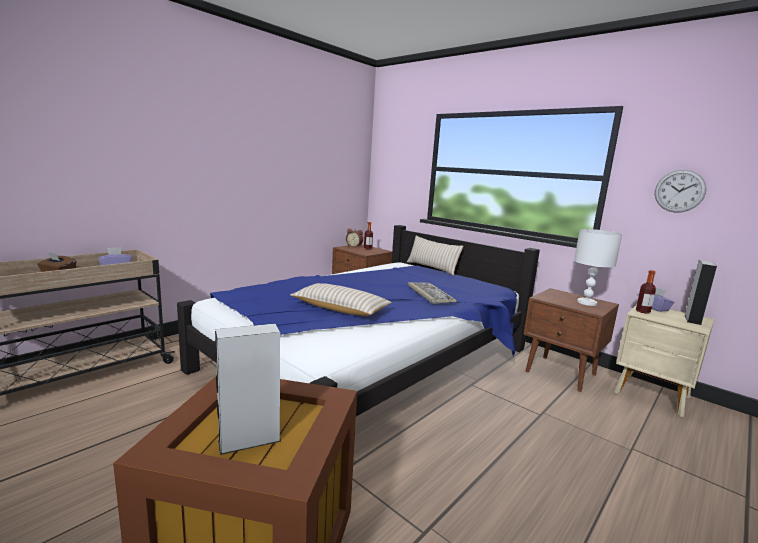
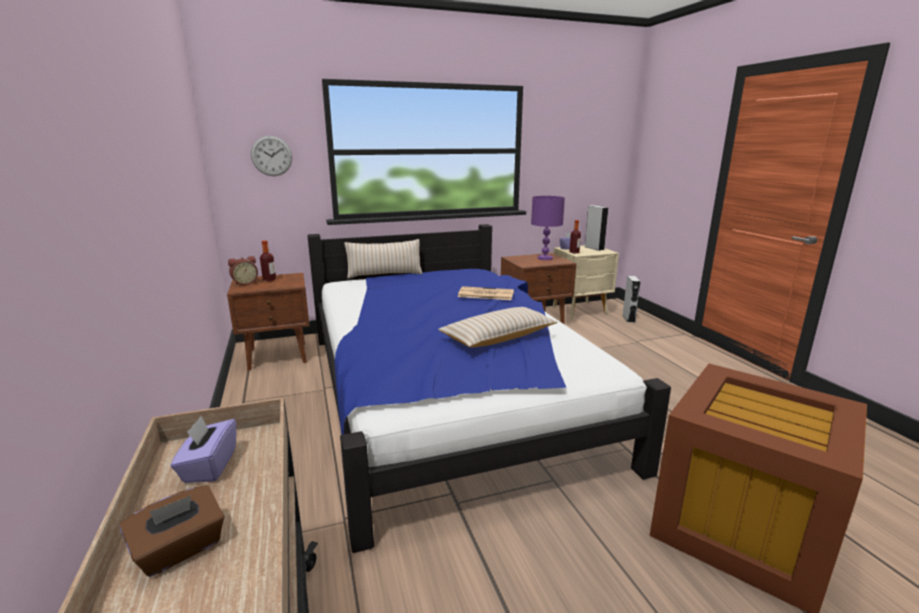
camera: 60 degrees left, 5 degrees up
(249, 440) = (789, 419): grey speaker -> grey speaker (628, 318)
(429, 294) = (485, 294): keyboard -> newspaper
(586, 302) = (544, 258): white table lamp -> purple table lamp
(679, 191) = (565, 156): wall clock -> wall clock (271, 156)

